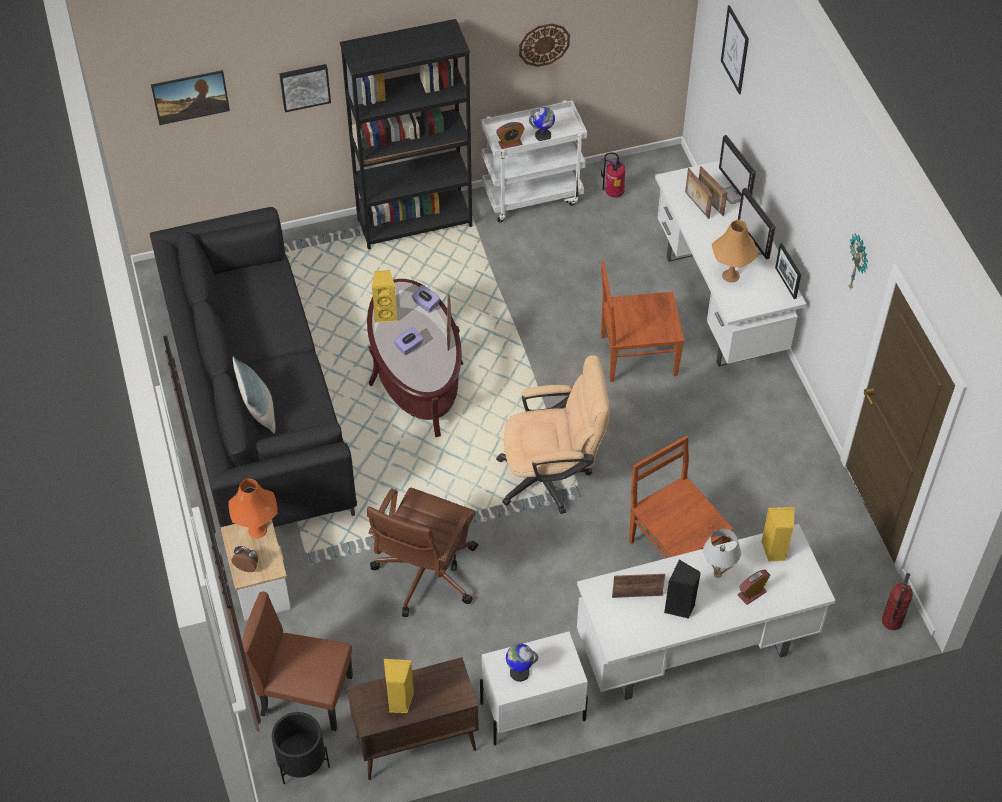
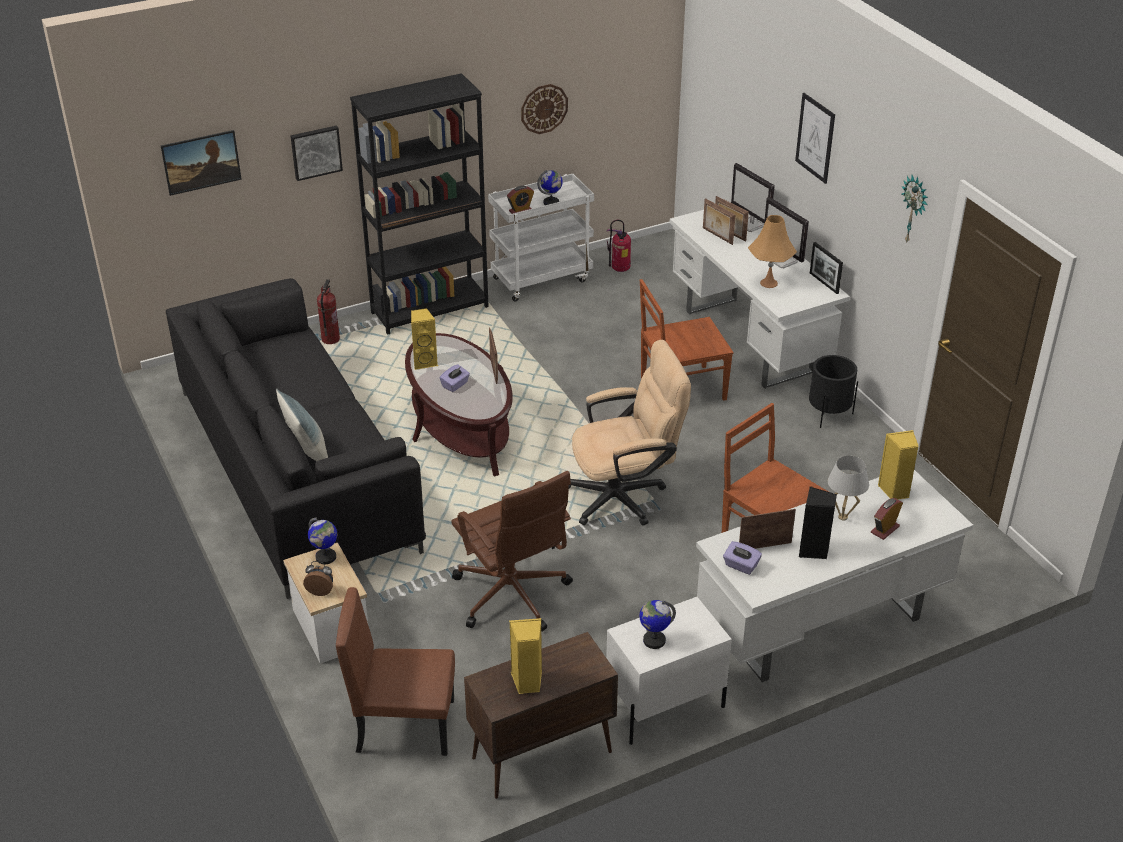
camera: 10 degrees left, 15 degrees down
(257, 530) = (326, 557): orange table lamp -> globe
(302, 763) = (414, 793): black planter -> black planter (828, 414)
(425, 575) = (512, 596): brown office chair -> brown office chair turned 45 degrees counterclockwise
(426, 304) = (464, 350): purple tissue box -> purple tissue box (741, 566)
(735, 49) = (733, 82): picture -> picture (815, 138)
(891, 621) = (1014, 575): fire extinguisher -> fire extinguisher (330, 339)

